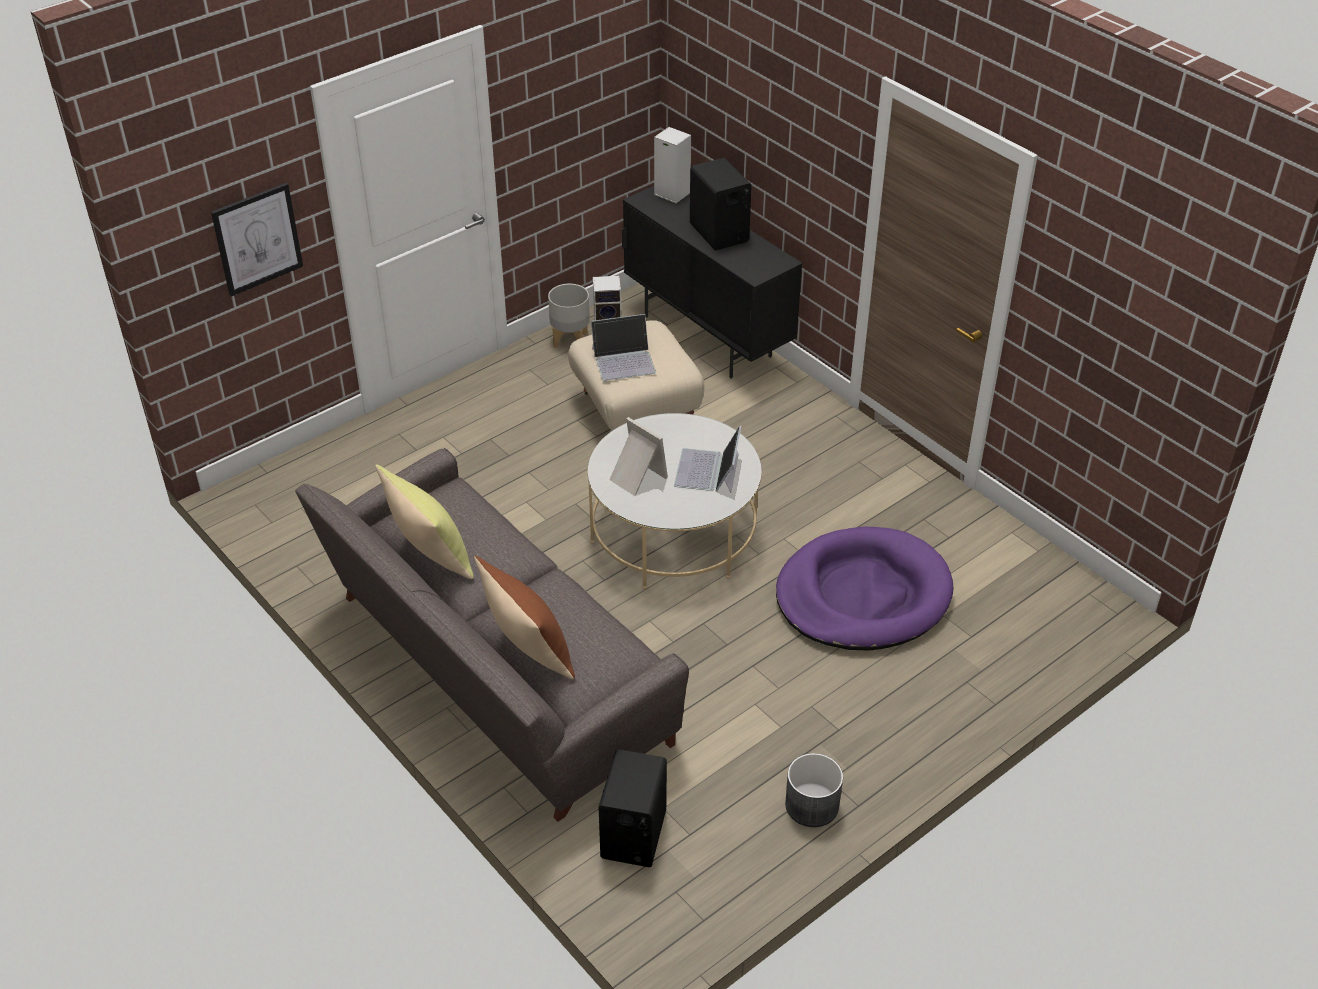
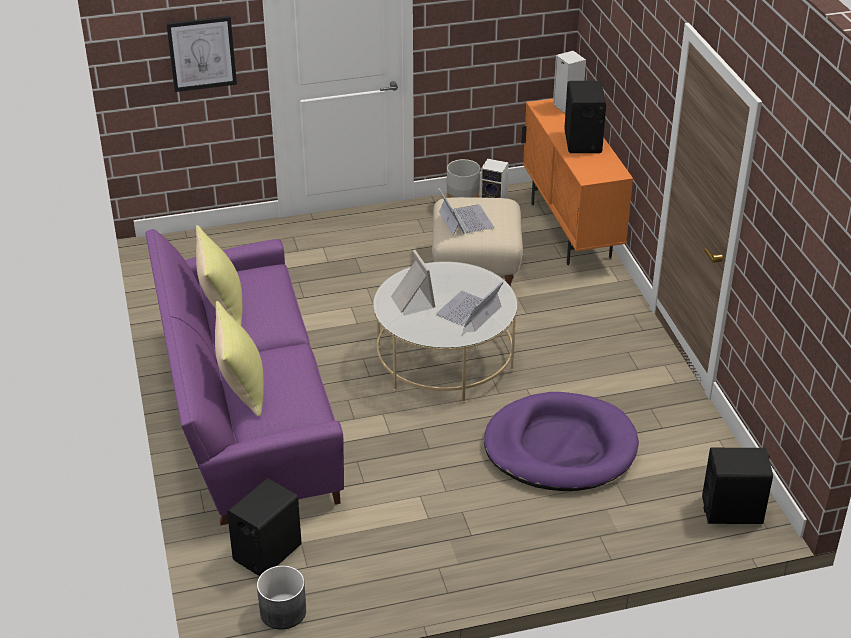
camera: 25 degrees right, 5 degrees down
(494, 673) = (246, 413): grey sofa -> purple sofa
(527, 650) = (242, 388): brown pillow -> yellow pillow
(624, 360) = (465, 219): laptop -> laptop turned 120 degrees counterclockwise
(707, 336) = (570, 231): black cabinet -> orange cabinet
(811, 805) = (412, 579): grey planter -> grey planter (283, 611)
(1074, 606) = (732, 510): none -> black speaker

